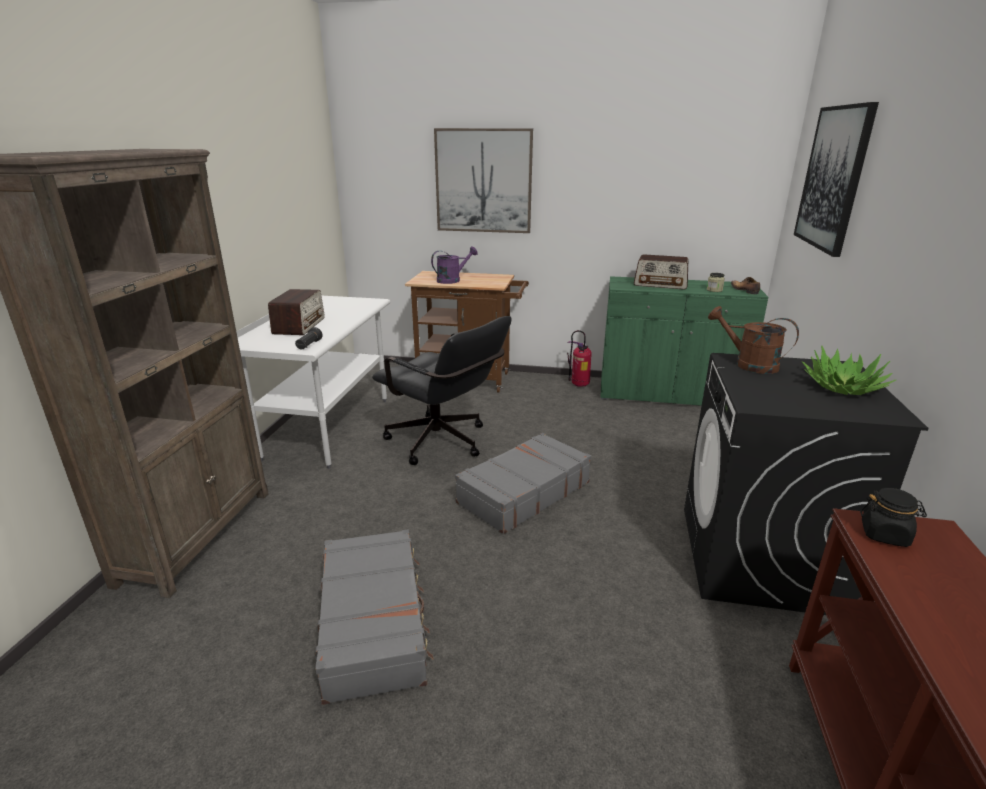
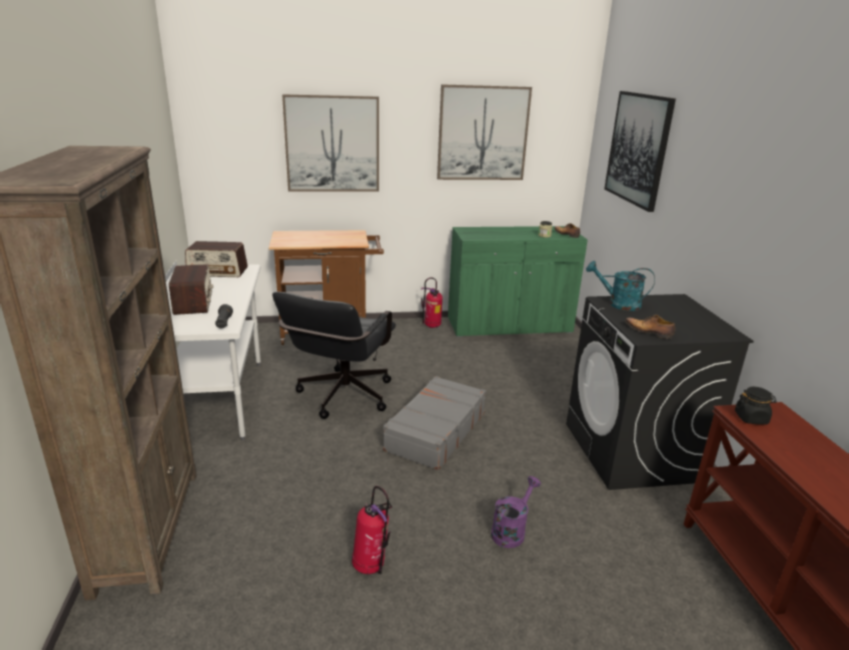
camera: 20 degrees left, 0 degrees up
(374, 622) = (371, 567): grey suitcase -> fire extinguisher
(444, 444) = (341, 398): black office chair -> black office chair turned 90 degrees clockwise
(452, 280) = (312, 240): purple watering can -> purple watering can (511, 531)
(650, 169) = (483, 133): none -> picture
(660, 284) = (499, 233): radio -> radio (218, 272)
(748, 364) = (618, 304): brown watering can -> turquoise watering can
(767, 399) = (649, 332): none -> shoe
(842, 387) = (688, 316): potted plant -> none

